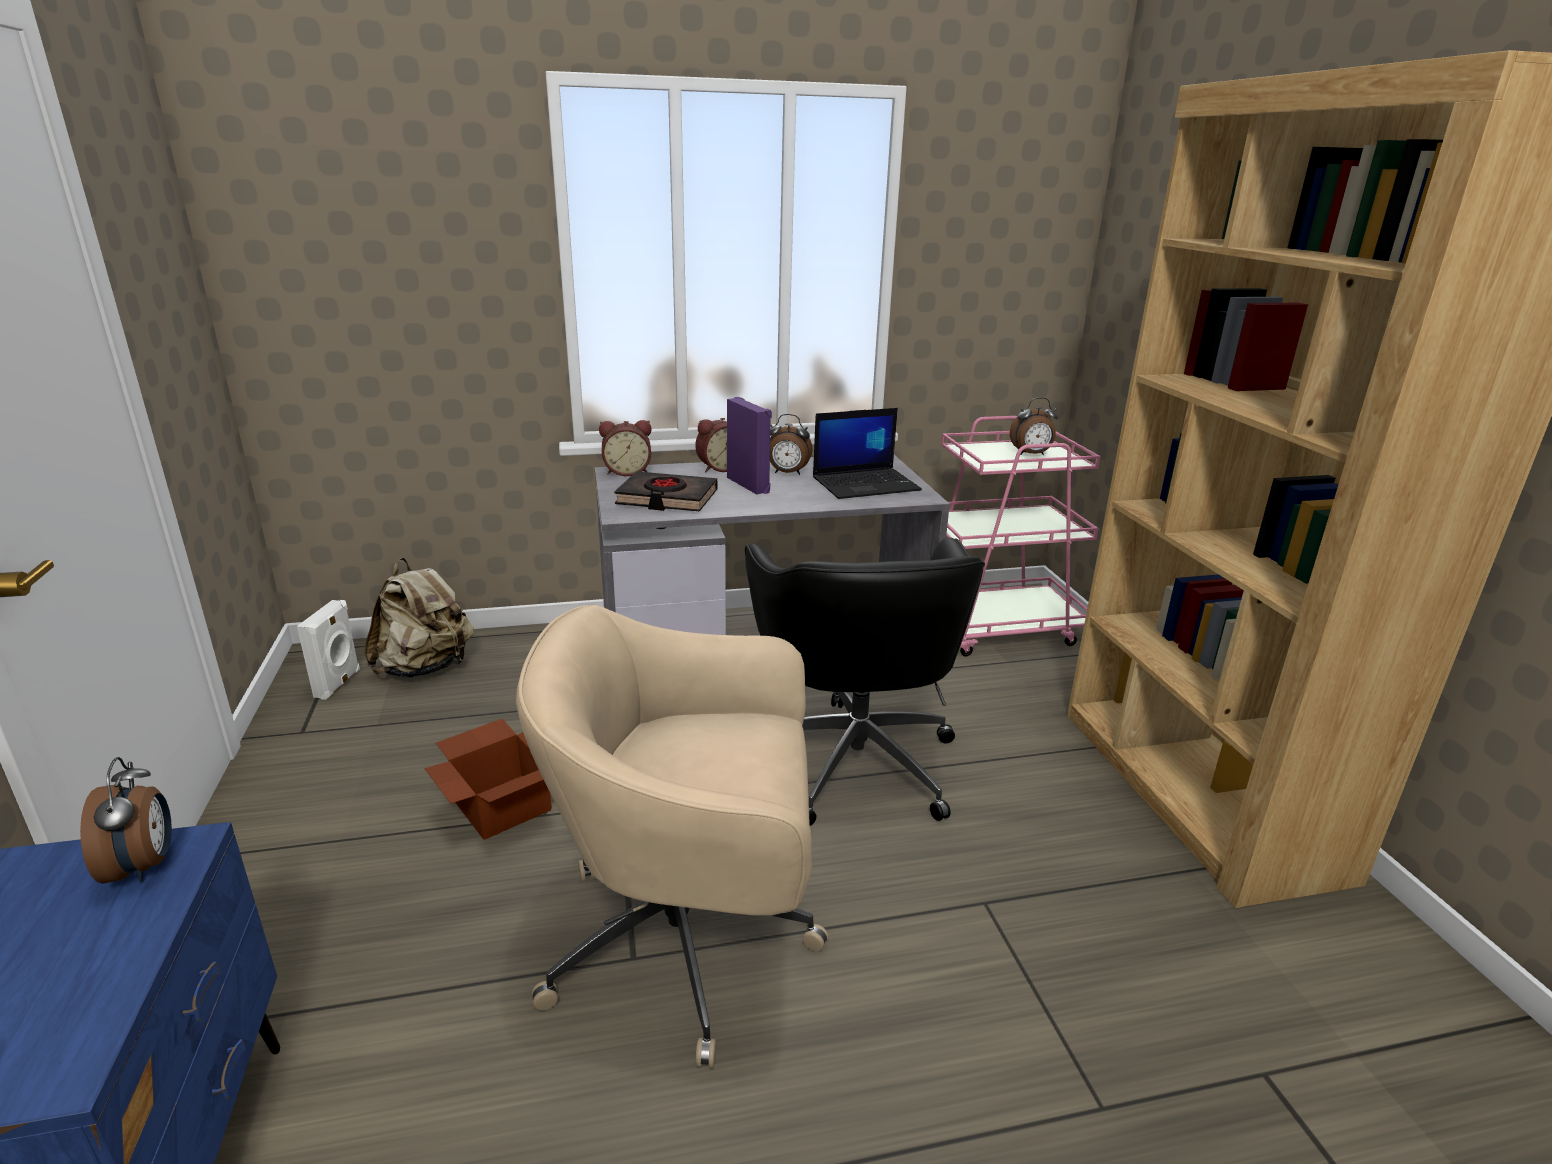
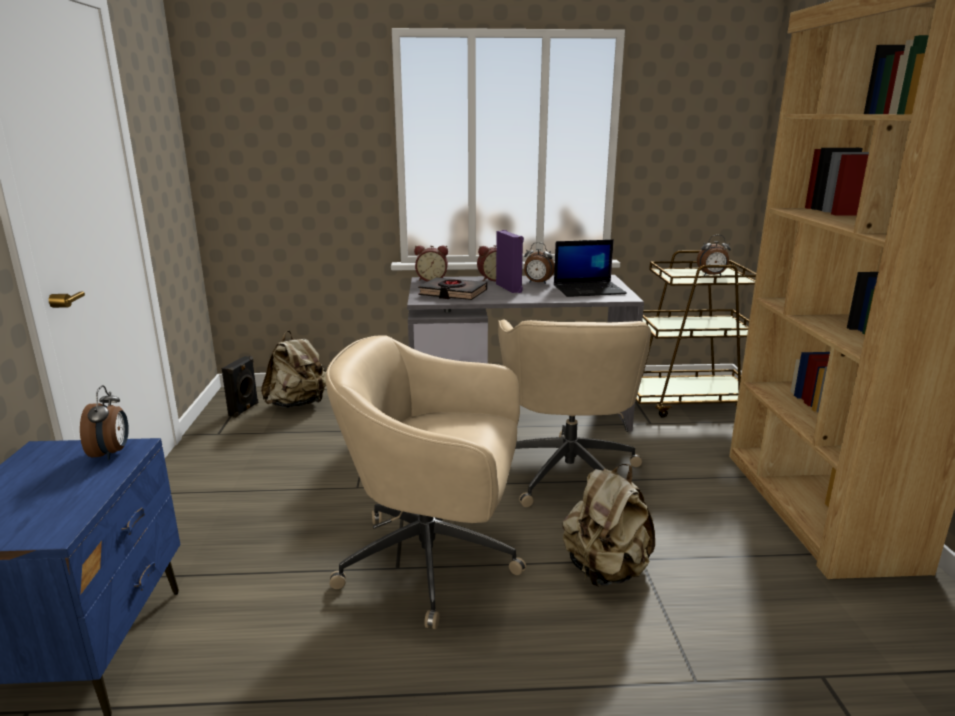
camera: 10 degrees right, 5 degrees down
(339, 683) = (244, 409): white speaker -> black speaker
(503, 804) = (332, 480): cardboard box -> none
(854, 759) = (568, 471): black office chair -> beige office chair
(940, 928) = (605, 571): none -> beige backpack
(993, 628) = (687, 402): pink cart -> brown cart

